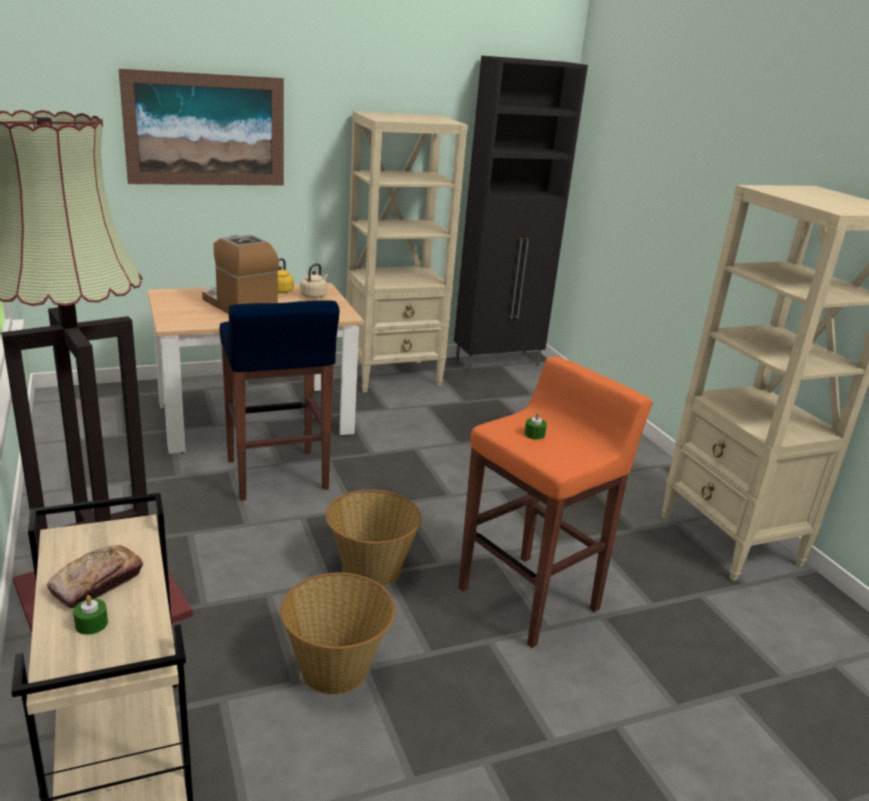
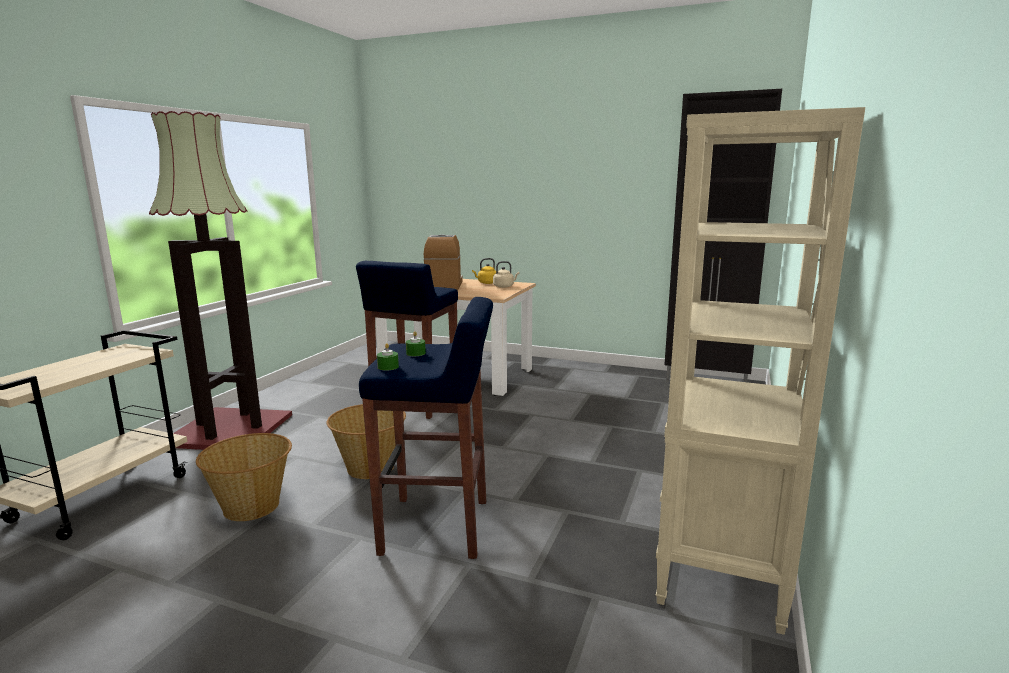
camera: 45 degrees right, 10 degrees down
(91, 624) = (42, 374): green candle -> green candle (388, 367)
(97, 583) = (84, 363): bread -> none
(206, 130) = (473, 174): picture -> none
(394, 376) = (596, 372): beige bookcase -> none
(530, 598) = (437, 527): orange stool -> blue stool

